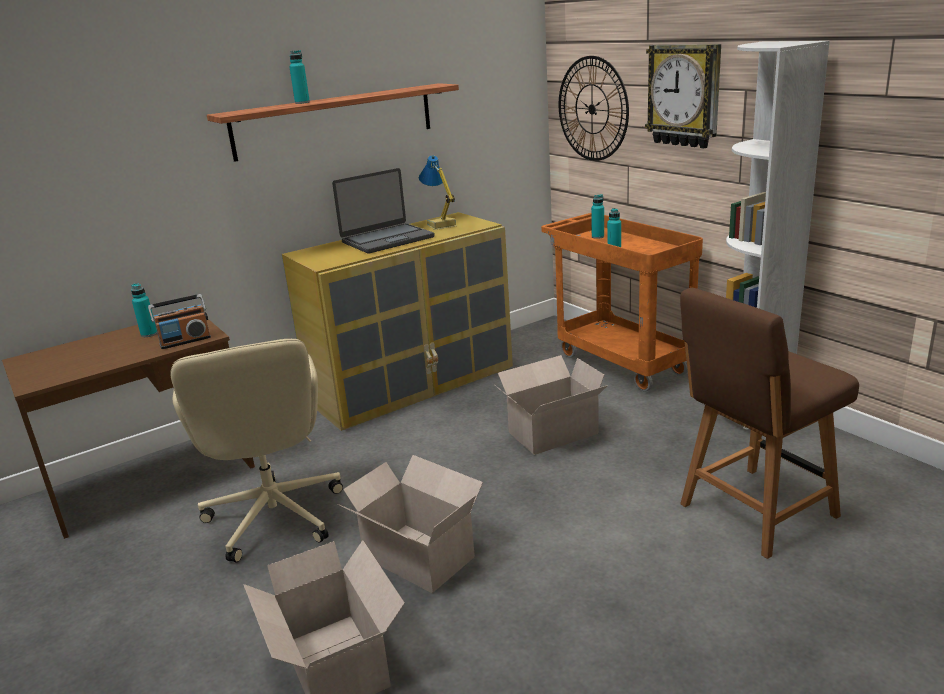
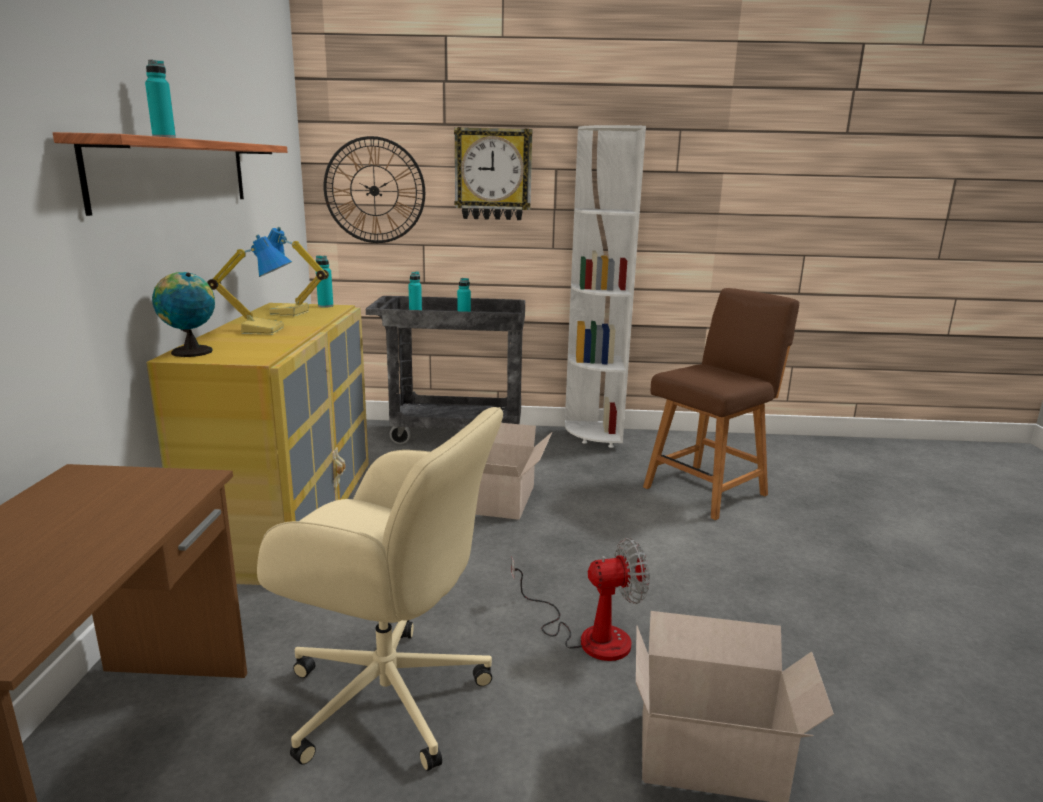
camera: 55 degrees left, 5 degrees down
(149, 334) = (67, 510): turquoise bottle -> turquoise bottle (325, 306)
(185, 341) = (174, 495): radio -> none
(313, 250) = (190, 351): none -> globe
(387, 239) = (263, 330): laptop -> table lamp
(416, 555) = (589, 635): cardboard box -> fan
(617, 363) = (450, 436): orange cart -> grey cart
(754, 512) = (708, 490): brown chair -> brown chair turned 135 degrees counterclockwise

